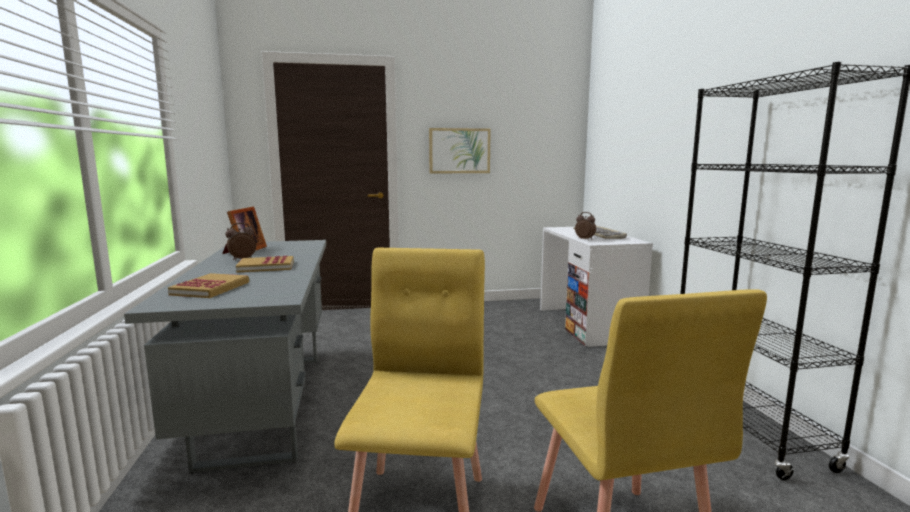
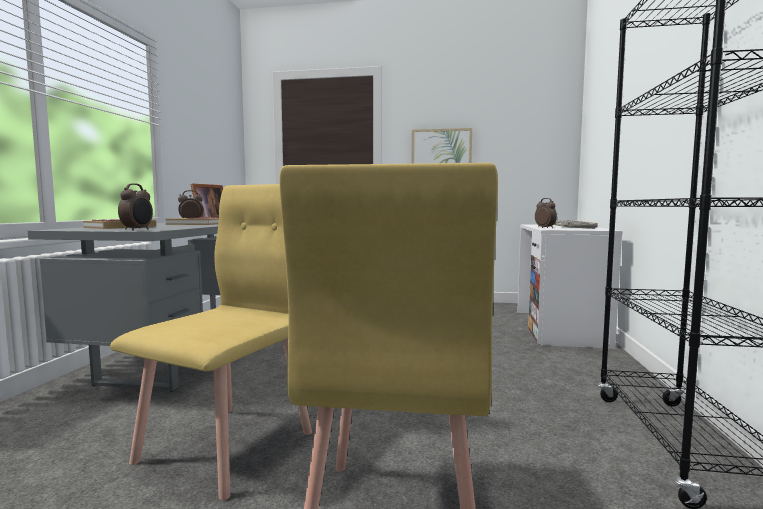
camera: 20 degrees right, 5 degrees down
(267, 300) = (137, 230): none -> alarm clock

